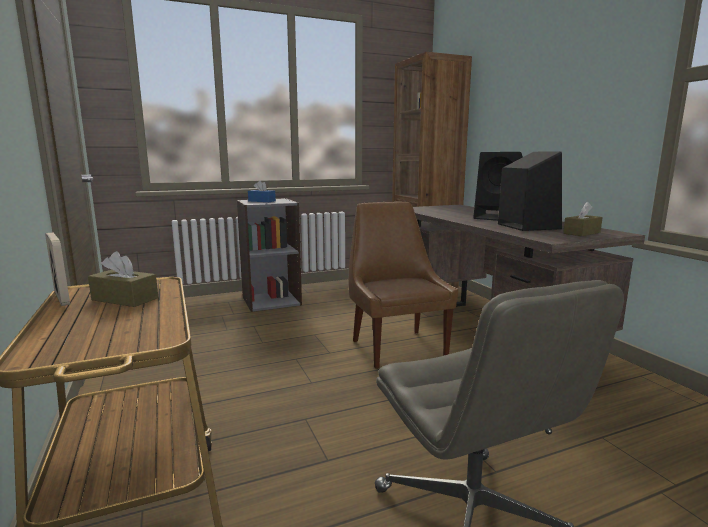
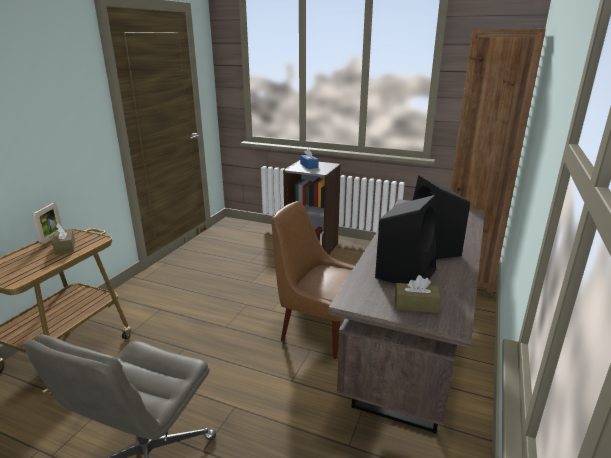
camera: 45 degrees right, 10 degrees up
(397, 347) = (318, 329): brown chair -> brown chair turned 90 degrees counterclockwise

